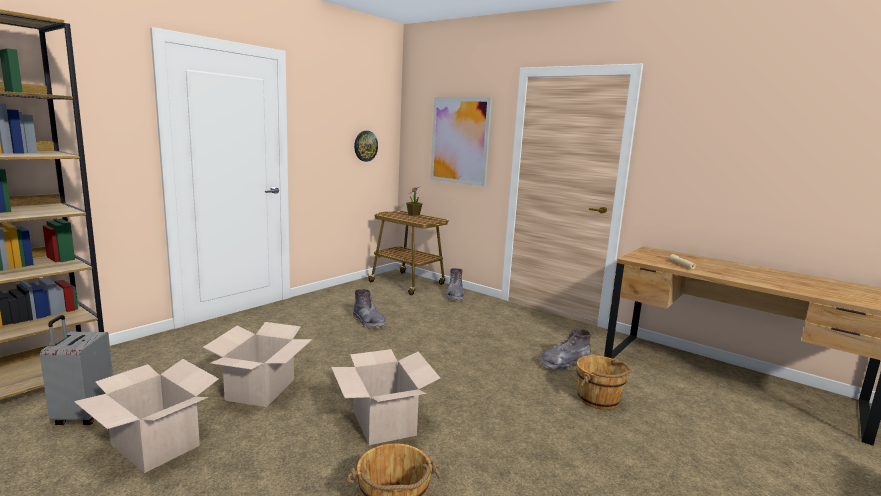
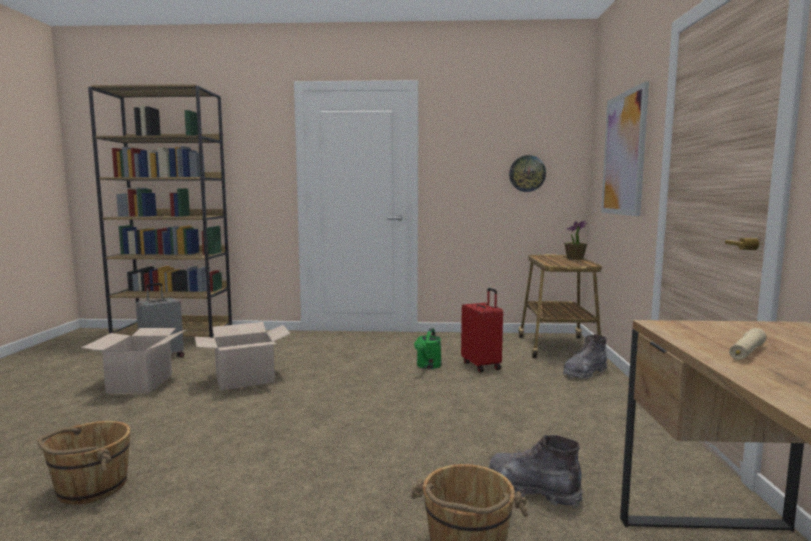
camera: 55 degrees right, 5 degrees down
(368, 322) = (427, 366): grey boot -> green watering can
(384, 423) = (239, 435): cardboard box -> none
(398, 310) = (482, 366): none -> red suitcase

